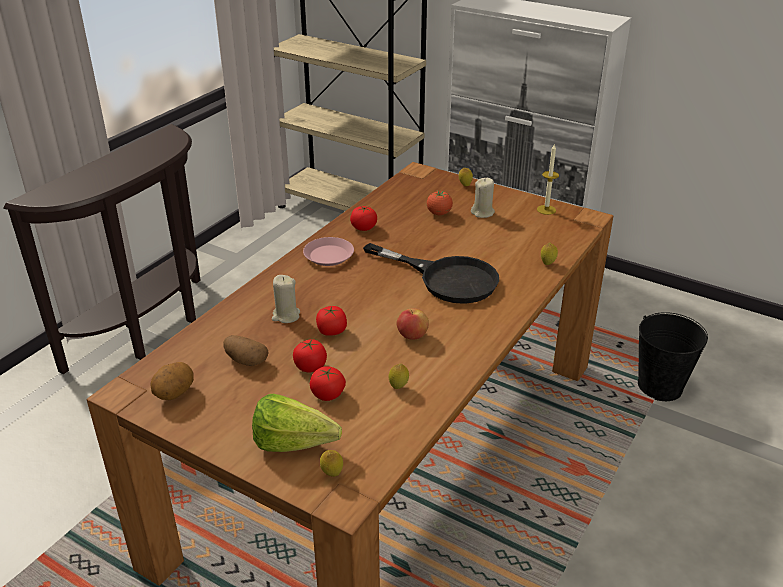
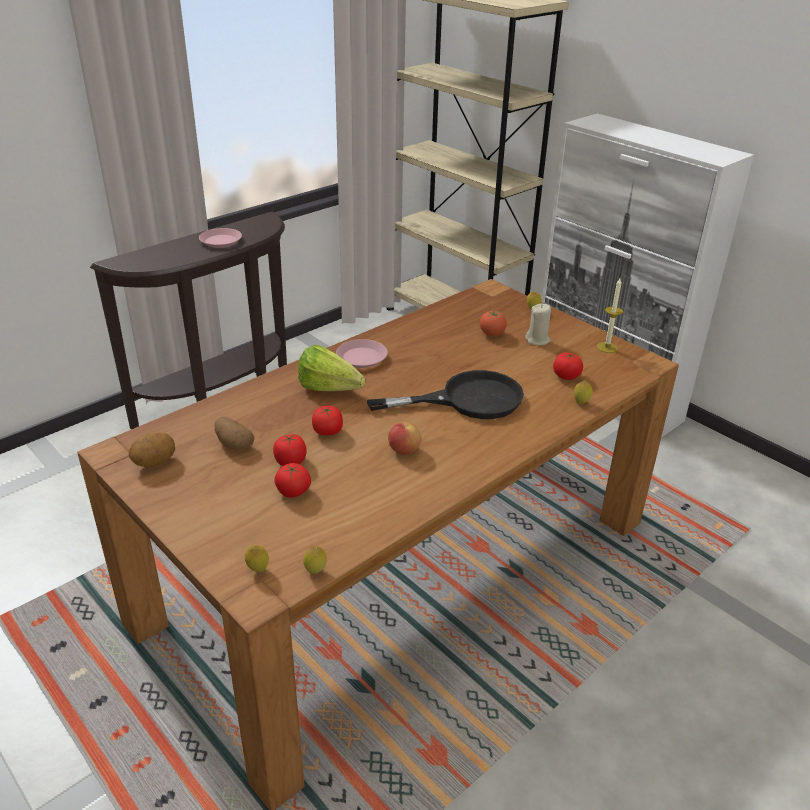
camera: 15 degrees right, 0 degrees up
(134, 161) = (220, 241): none -> pink plate
(286, 316) = (292, 408): beige candle -> none
(299, 446) = (241, 536): lettuce -> lettuce (333, 391)
(363, 227) = (409, 336): tomato -> tomato (566, 376)
(398, 387) = (365, 498): lemon -> lemon (315, 571)
(446, 278) = (467, 400): black frying pan -> black frying pan turned 60 degrees counterclockwise
(659, 387) = (713, 560): black bucket -> none

